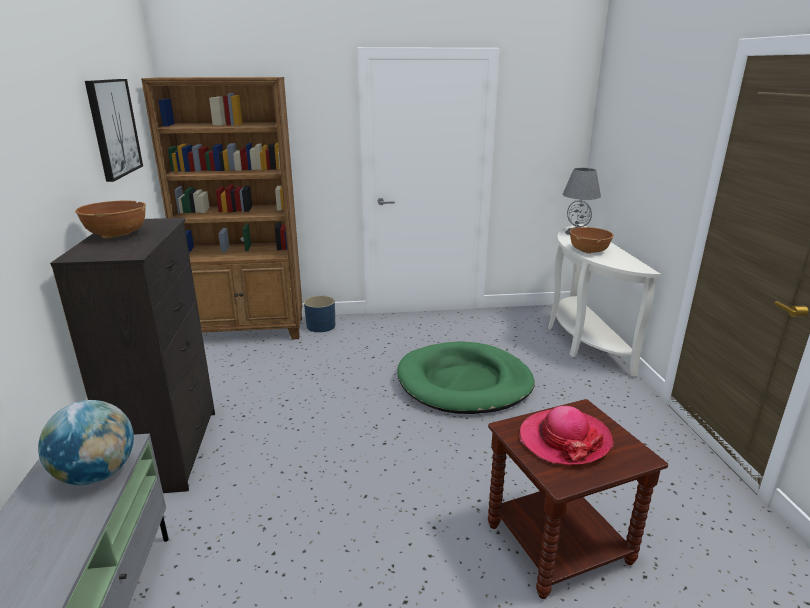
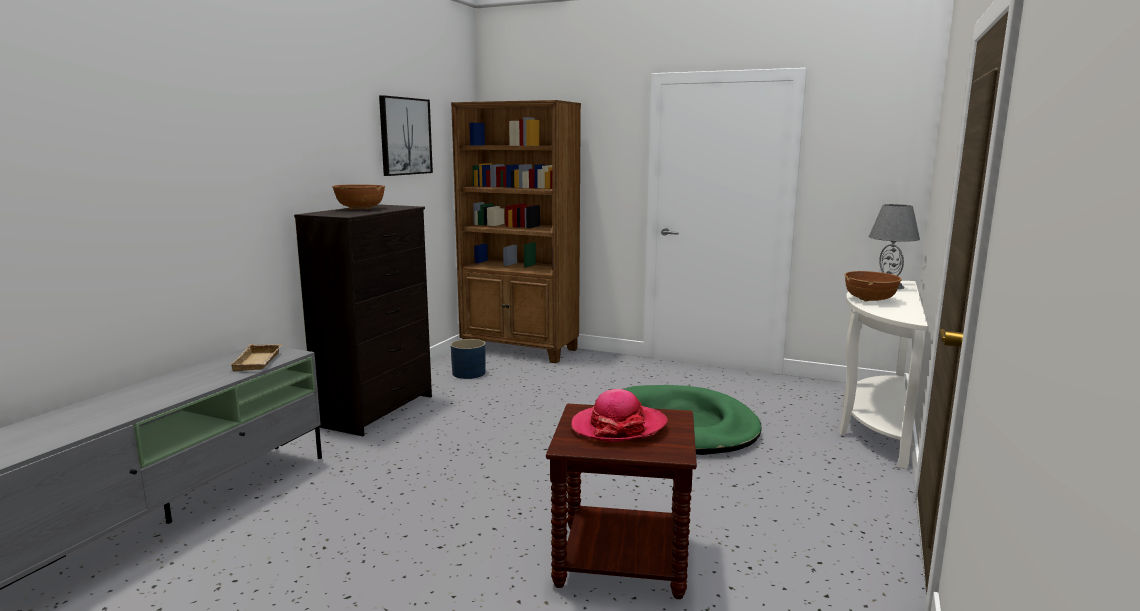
camera: 30 degrees right, 10 degrees down
(97, 474) = (259, 362): globe -> beige tray
(320, 326) = (587, 358): blue planter -> blue planter (468, 373)

